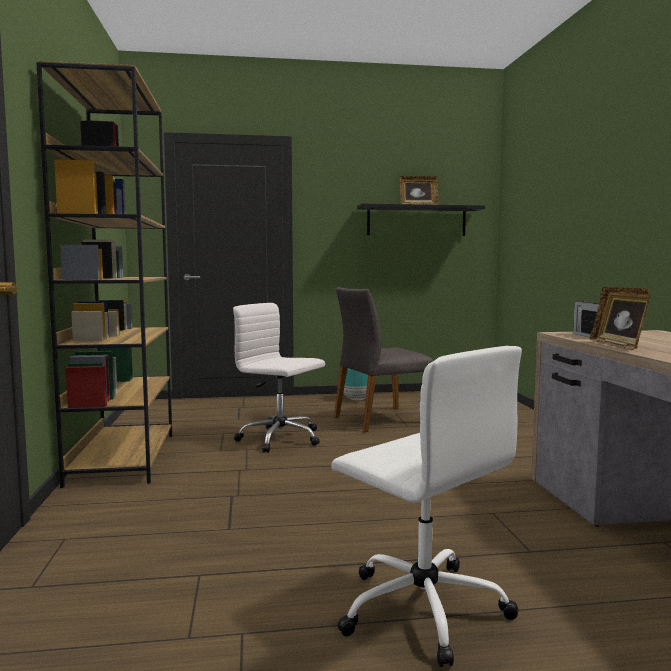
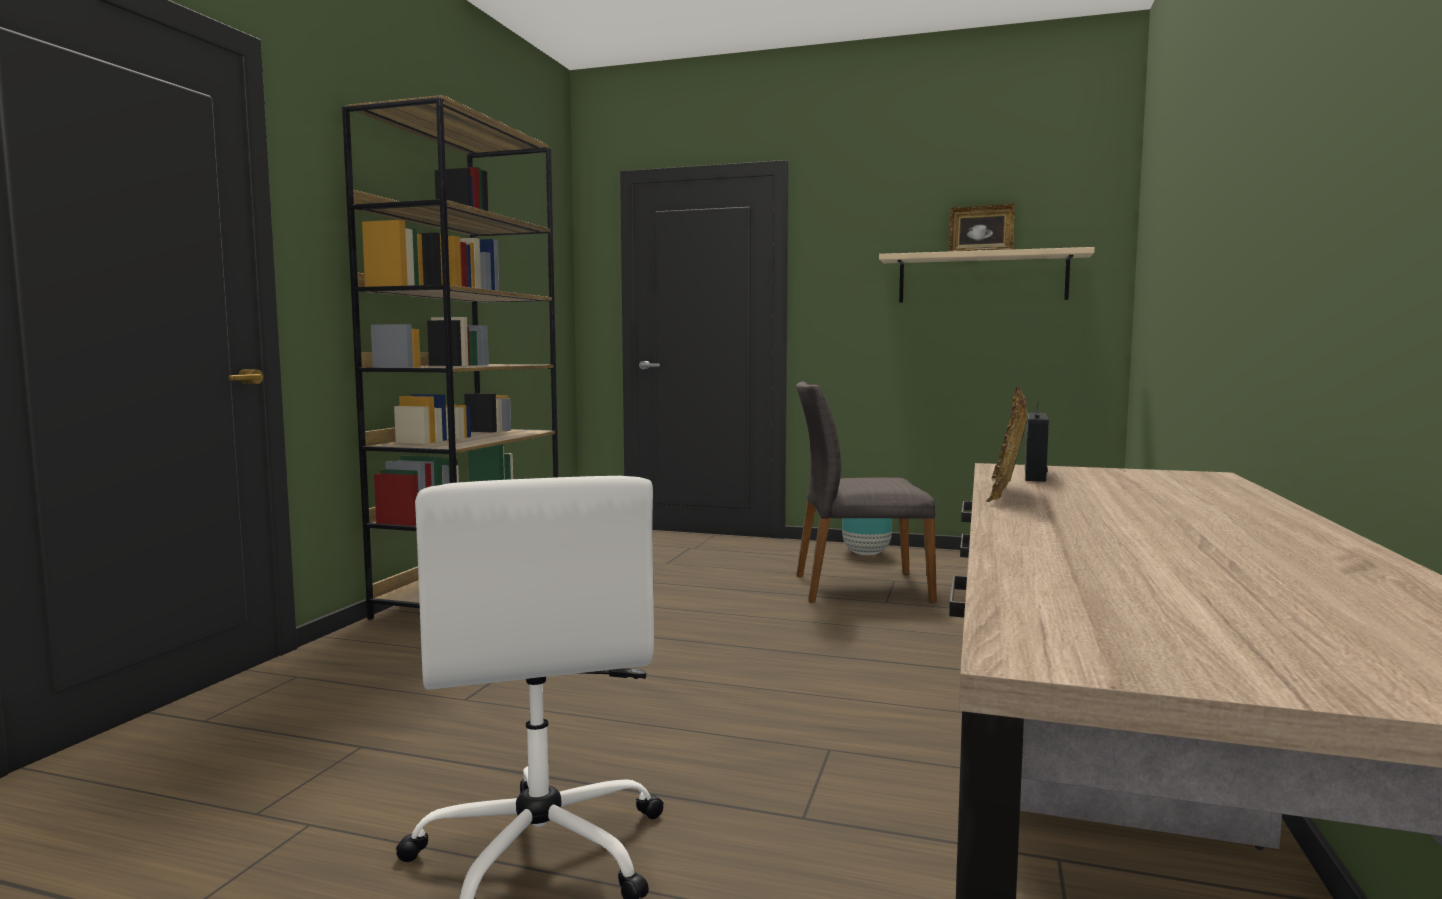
camera: 25 degrees right, 0 degrees up
(281, 439) = (683, 597): white office chair -> none
(416, 221) = (982, 278): black shelf -> beige shelf

